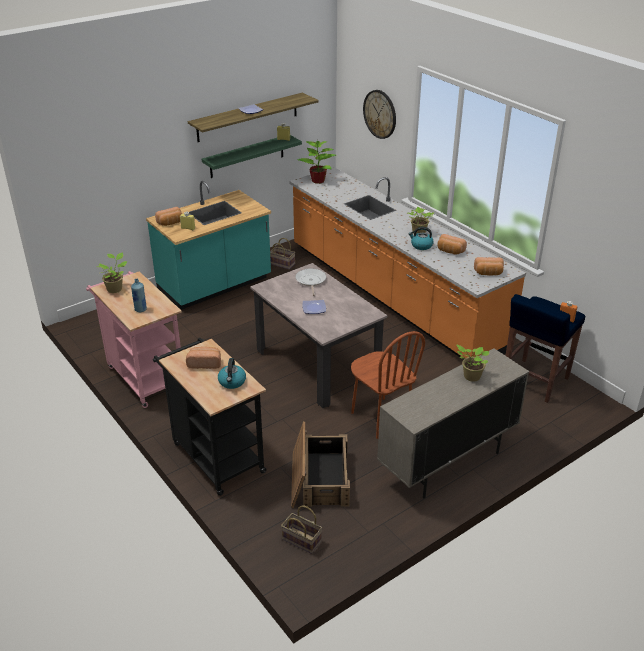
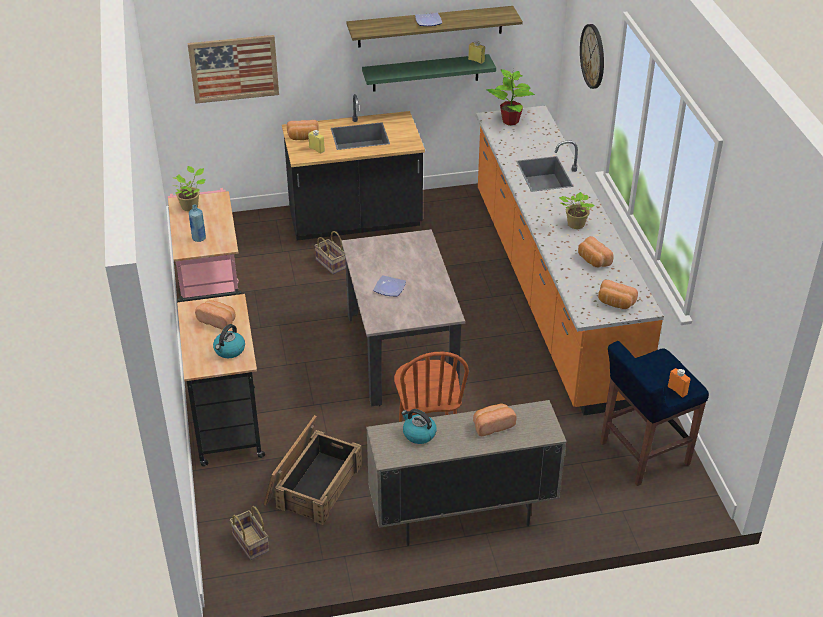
camera: 25 degrees right, 5 degrees up
(104, 175) = (234, 68): none -> picture
(215, 286) = (355, 221): turquoise counter -> black counter
(283, 264) = (451, 212): basket -> basket (332, 264)
(310, 281) = (411, 252): frying pan -> none
(421, 246) = (563, 243): kettle -> kettle (418, 434)
(470, 376) = (492, 425): potted plant -> bread

